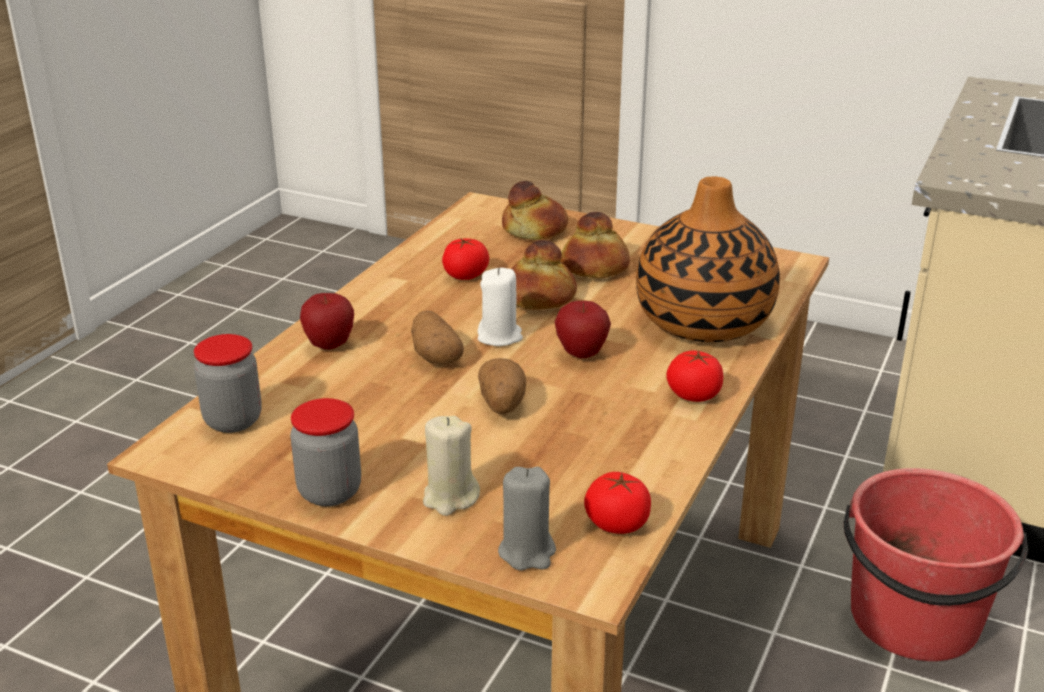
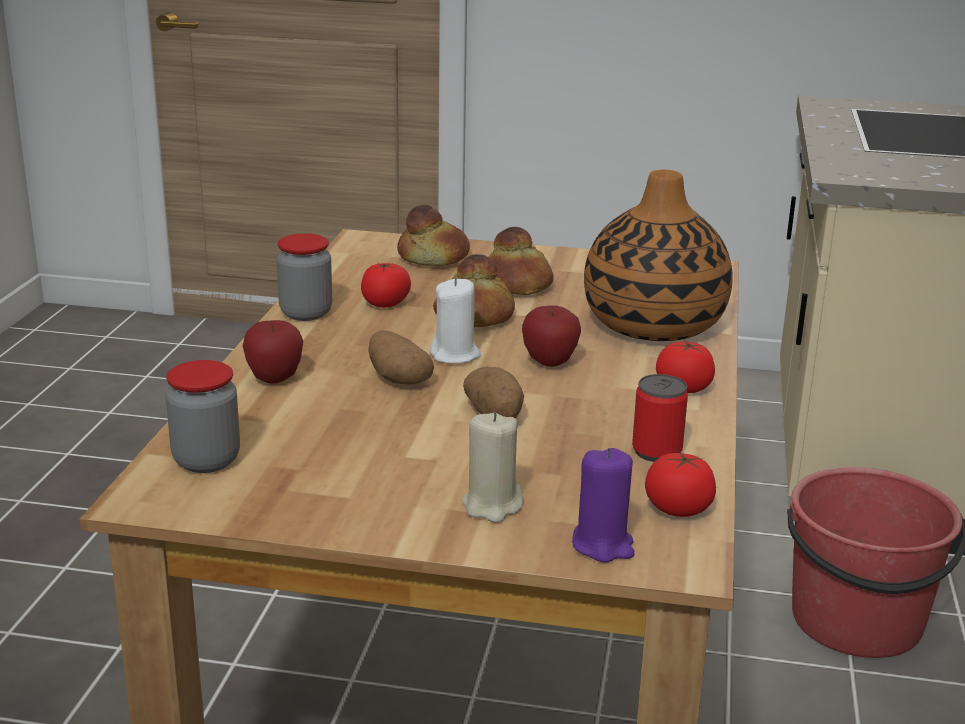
camera: 15 degrees left, 5 degrees down
(329, 492) = (357, 515): jar -> jar (306, 313)
(527, 552) = (603, 545): grey candle -> purple candle
(630, 460) = (656, 451): none -> can

